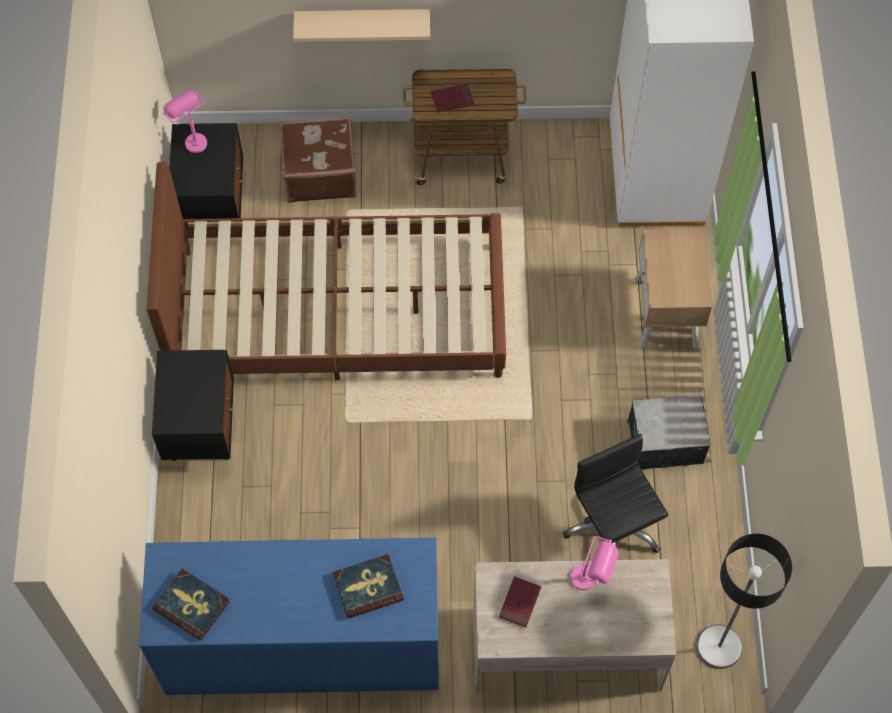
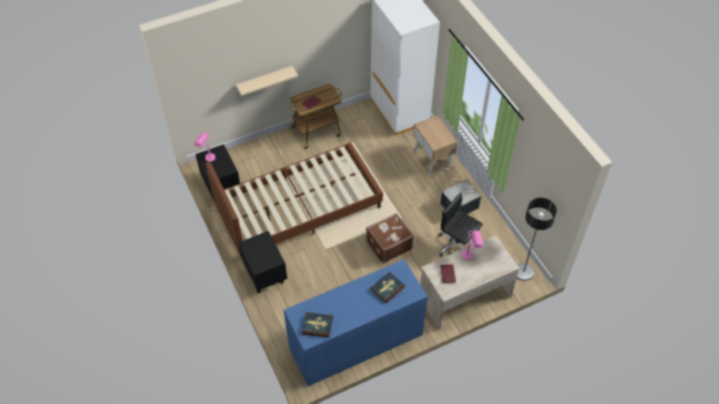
camera: 25 degrees left, 10 degrees down
(319, 173) = (261, 159): brown suitcase -> brown suitcase (388, 245)

